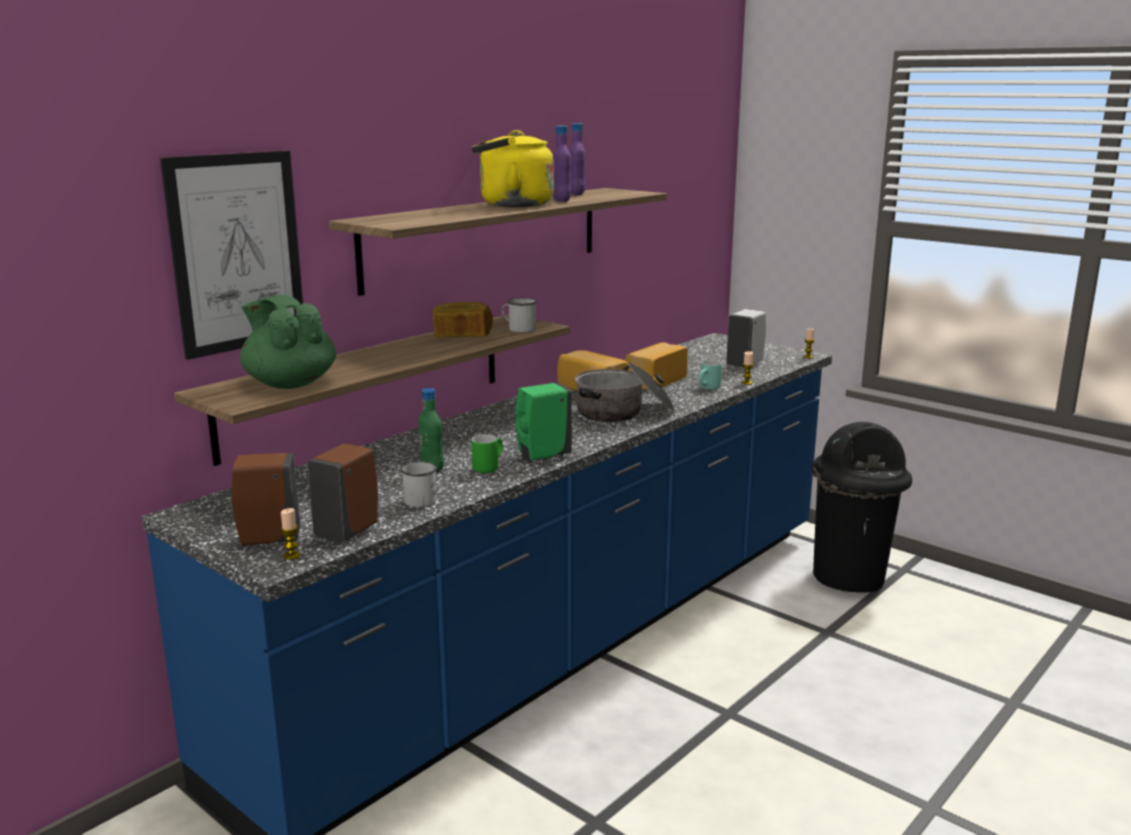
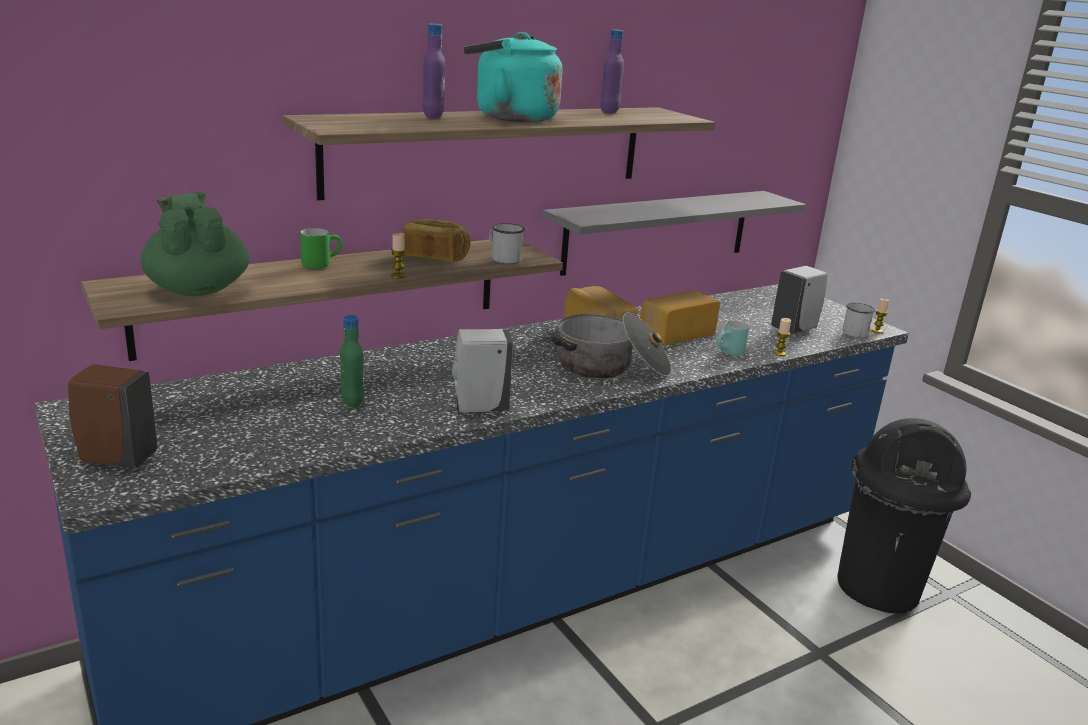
camera: 15 degrees right, 5 degrees up
(237, 252) = (163, 140): picture -> none
(292, 556) = (120, 484): candle -> candle (398, 275)
(348, 532) = (201, 465): brown soap dispenser -> none
(420, 499) = (307, 438): white mug -> white mug (853, 331)
(487, 467) = (410, 411): green mug -> green mug (320, 264)
(511, 205) = (510, 117): yellow kettle -> turquoise kettle
(542, 456) = (478, 408): green soap dispenser -> white soap dispenser
(561, 200) = (576, 118): purple bottle -> purple bottle (433, 116)
(614, 297) = (658, 231): none -> grey shelf

